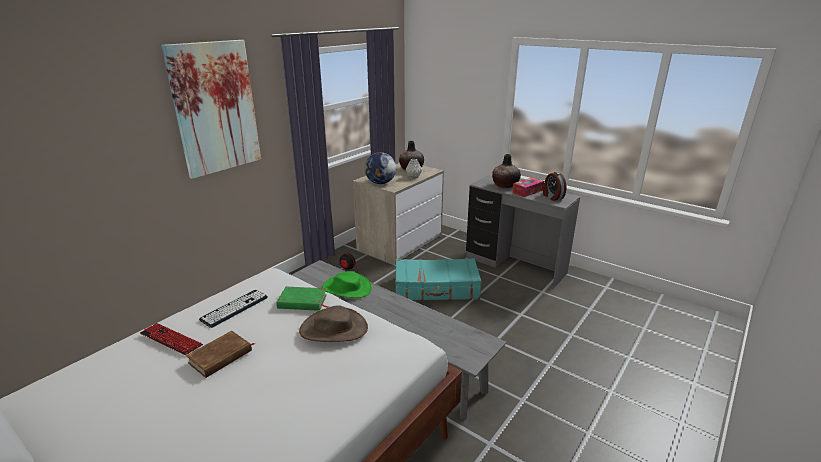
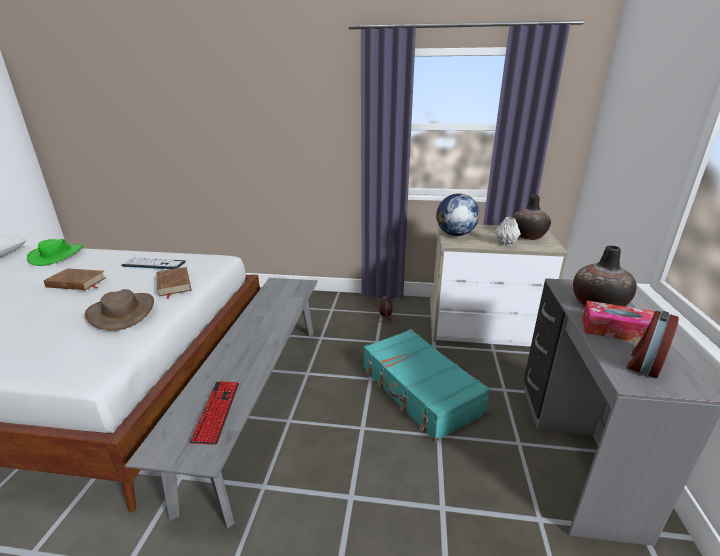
camera: 60 degrees right, 0 degrees up
(171, 340) = (103, 260): keyboard -> keyboard (217, 412)
(215, 108) = (289, 102): picture -> none
(302, 302) = (173, 284): green book -> brown book
(347, 288) = (274, 311): green hat -> green hat (57, 255)

